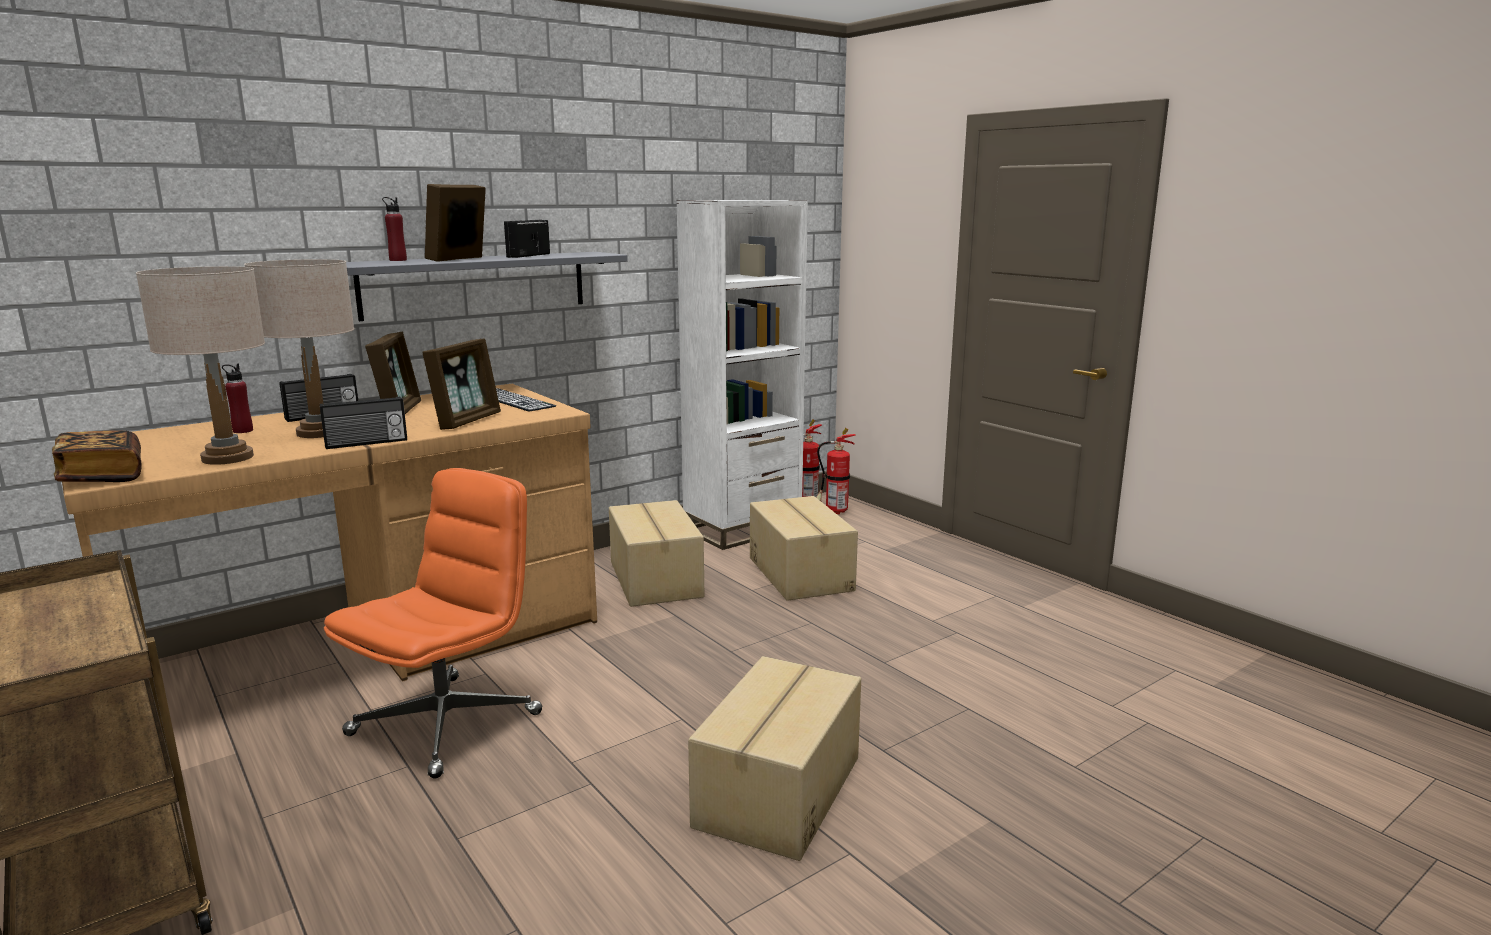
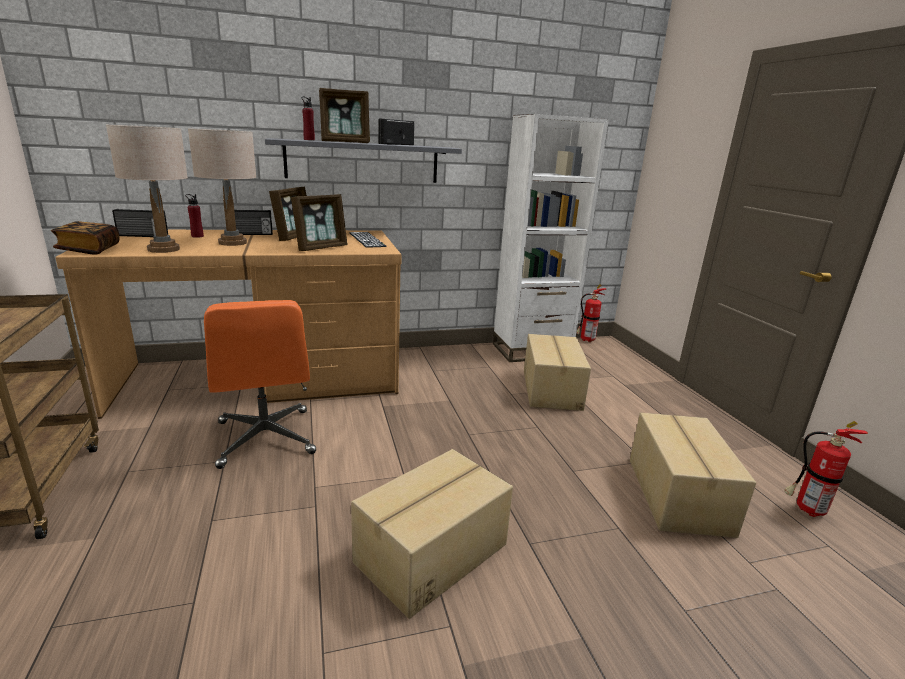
camera: 20 degrees right, 5 degrees up
(366, 443) = (246, 252): radio -> radio (142, 236)
(447, 723) = (266, 438): orange office chair -> orange office chair turned 105 degrees clockwise
(458, 259) = (345, 142): picture frame -> picture frame turned 150 degrees counterclockwise
(654, 580) = (452, 373): cardboard box -> cardboard box (676, 495)
(833, 512) = (602, 350): fire extinguisher -> fire extinguisher (806, 510)

